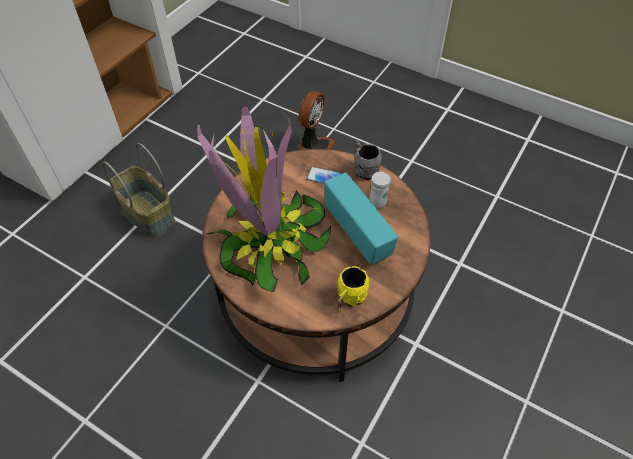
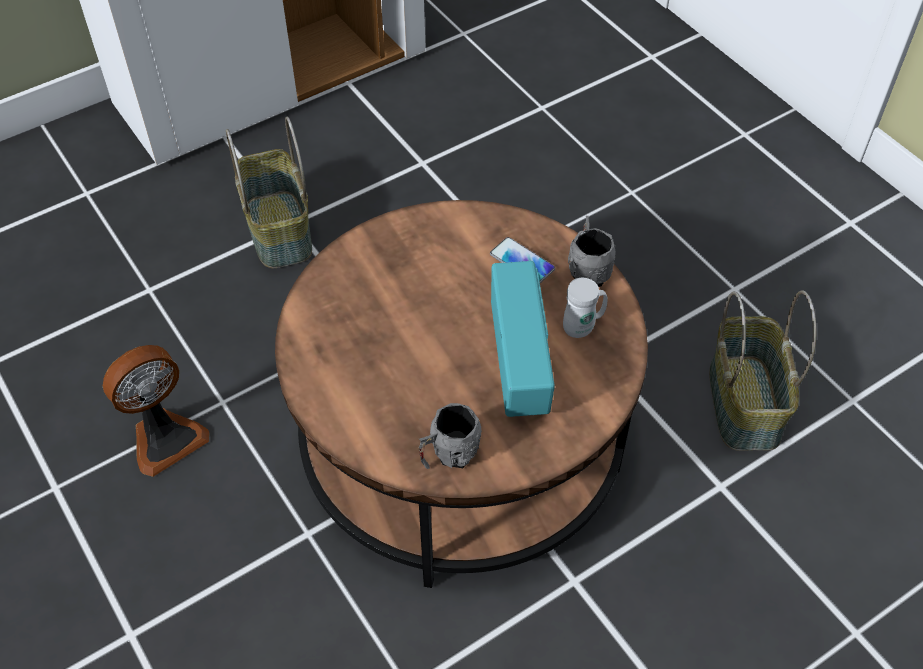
camera: 25 degrees right, 0 degrees up
(269, 242) = (381, 328): potted plant -> none
(314, 147) = (582, 212): fan -> fan (165, 438)
(349, 299) = (448, 455): yellow mug -> grey mug
(448, 217) = (745, 404): none -> basket

